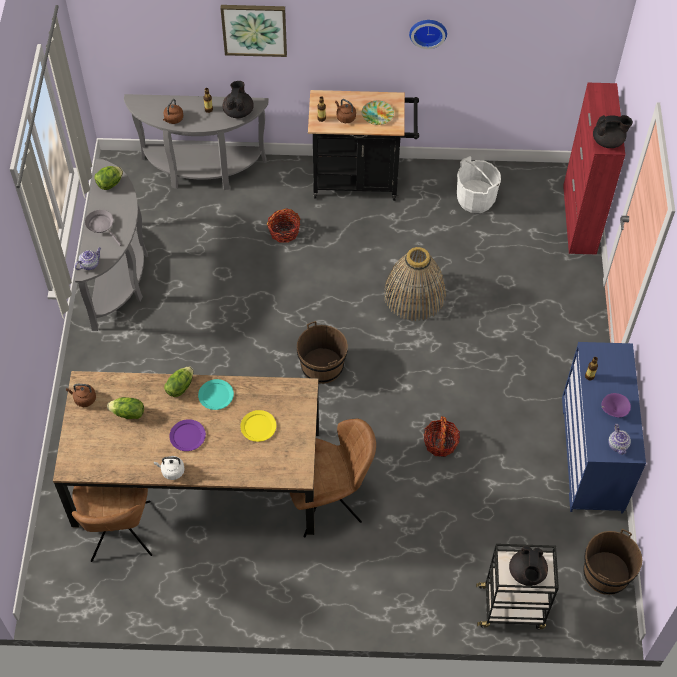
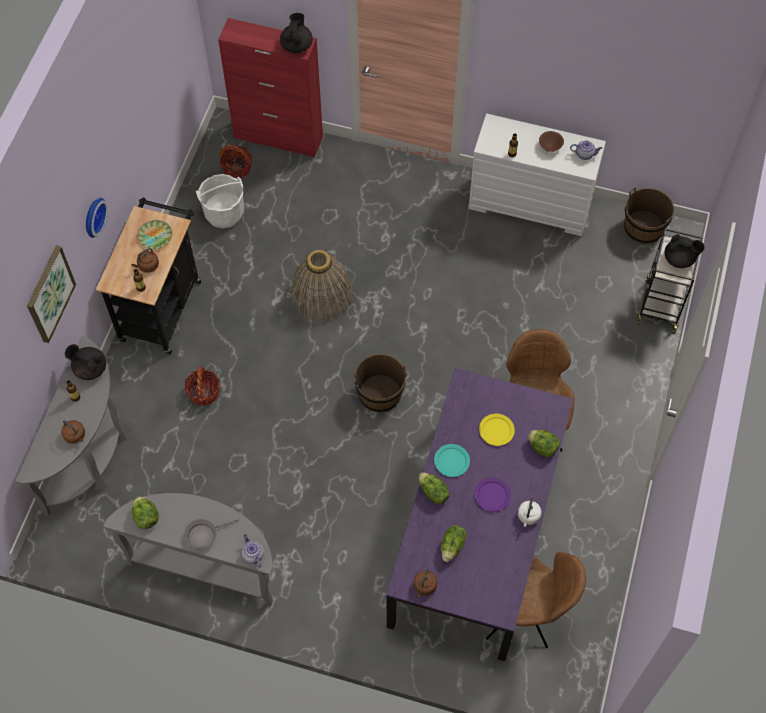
camera: 75 degrees left, 5 degrees up
(199, 476) = (476, 530): brown dining table -> purple dining table
(250, 471) = (543, 447): none -> lettuce
(428, 31) = (122, 137): wall clock -> wall clock (93, 216)
(440, 443) = (490, 315): basket -> basket (237, 167)
(592, 454) = (530, 203): blue dresser -> white dresser
(613, 410) = (550, 147): purple bowl -> brown bowl

